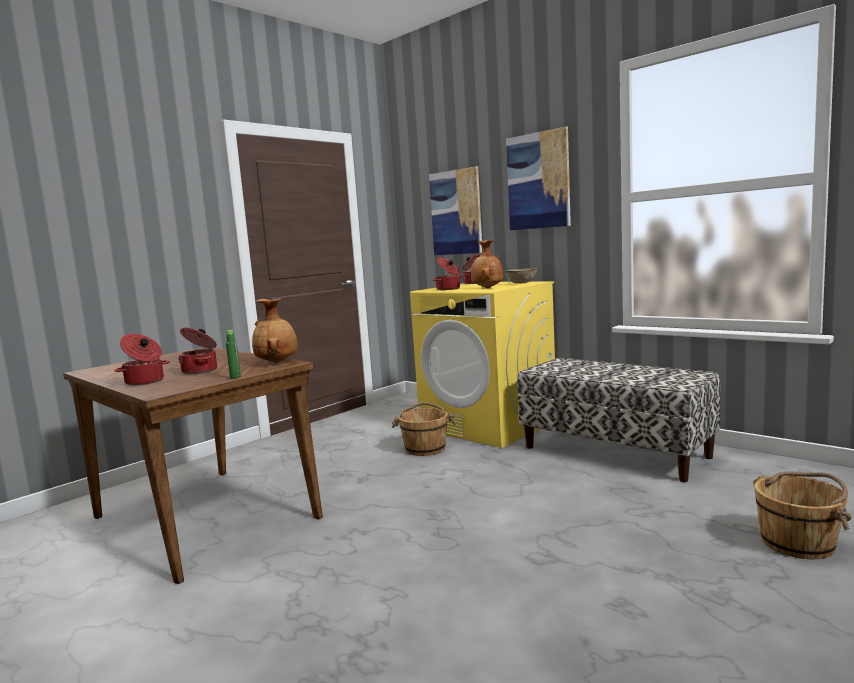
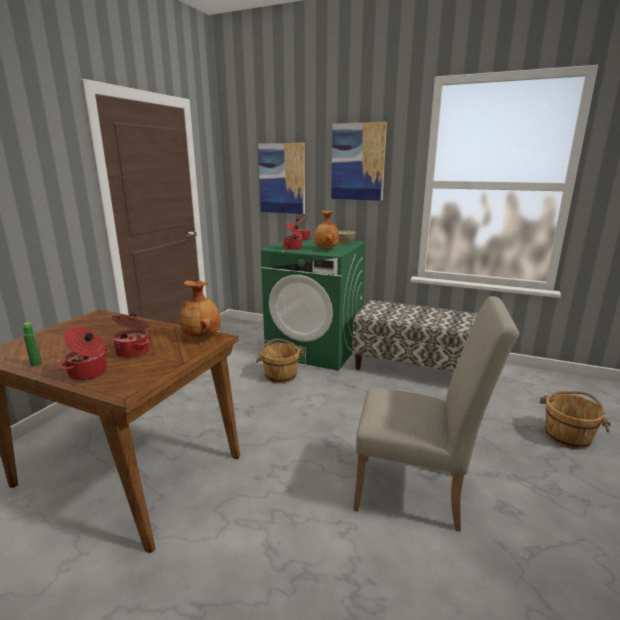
camera: 20 degrees left, 10 degrees up
(235, 377) = (184, 362): green bottle -> green bottle (36, 364)
(489, 425) = (315, 349): yellow washing machine -> green washing machine
(509, 575) = (417, 493): none -> beige chair

